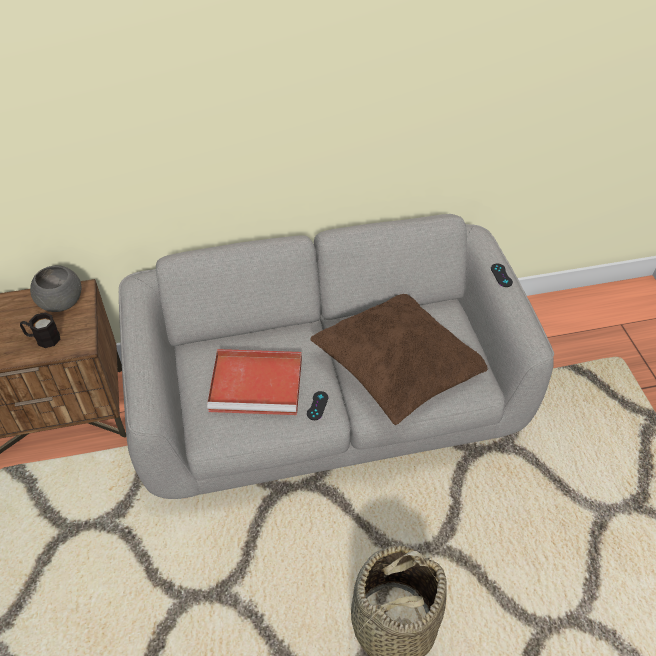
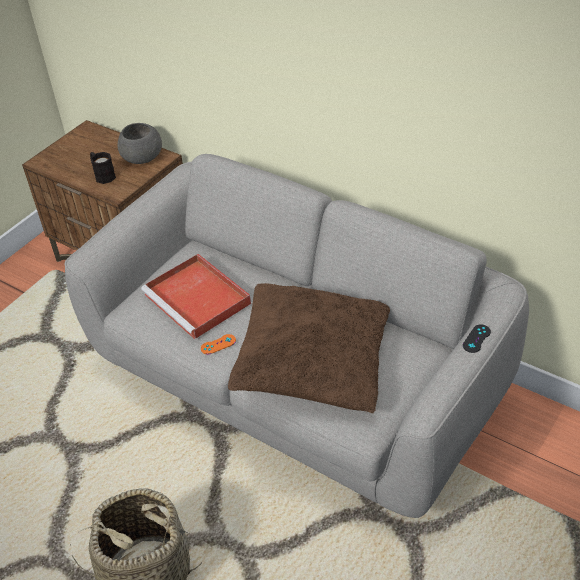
camera: 50 degrees right, 5 degrees down
(317, 405) = (218, 344): black game controller -> orange game controller

